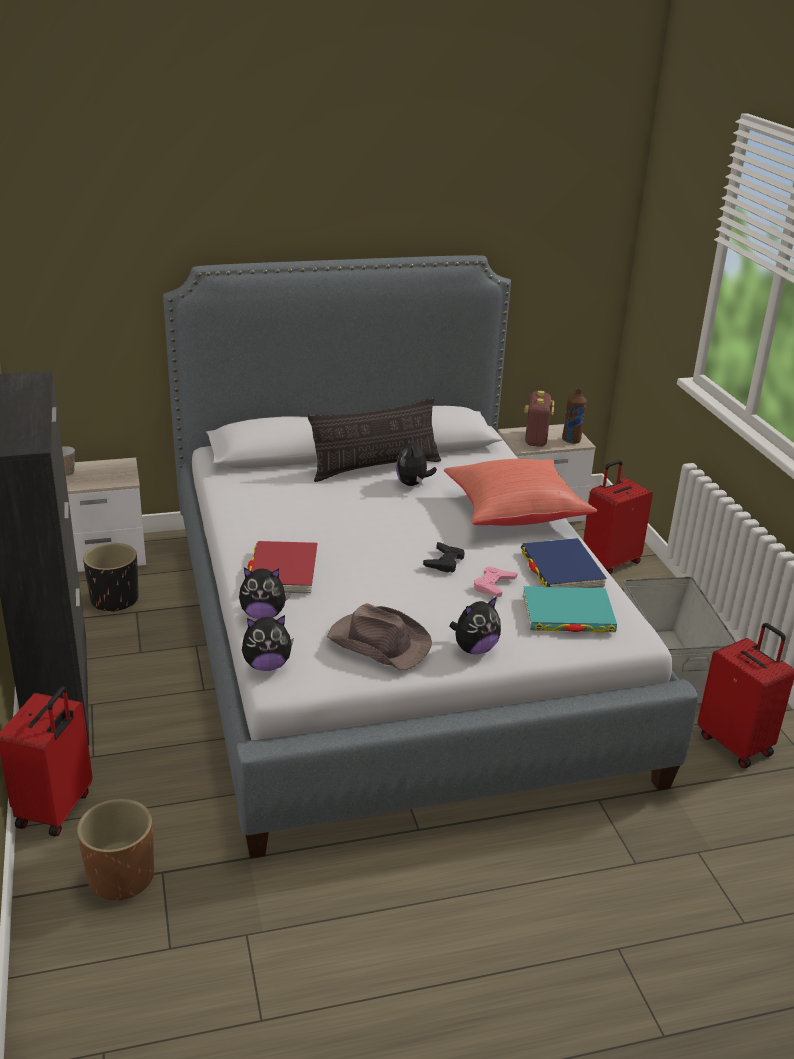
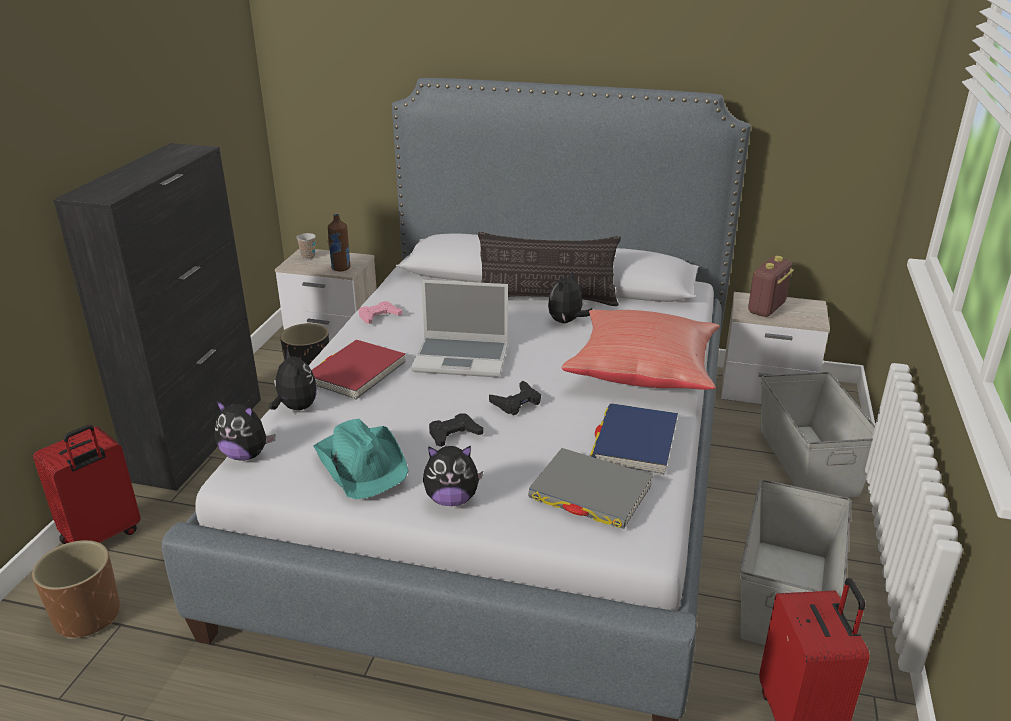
camera: 30 degrees right, 0 degrees up
(263, 615) = (295, 408): plush toy -> plush toy turned 150 degrees counterclockwise
(361, 536) = (462, 358): none -> laptop
(378, 642) = (362, 463): brown hat -> turquoise hat
(423, 600) = (454, 434): none -> black game controller
(493, 585) = (542, 439): pink game controller -> pink game controller (379, 316)
(568, 614) = (590, 493): turquoise book -> grey book
(571, 440) = (806, 317): brown bottle -> brown bottle (341, 268)
(610, 561) = (808, 460): red suitcase -> grey storage box

